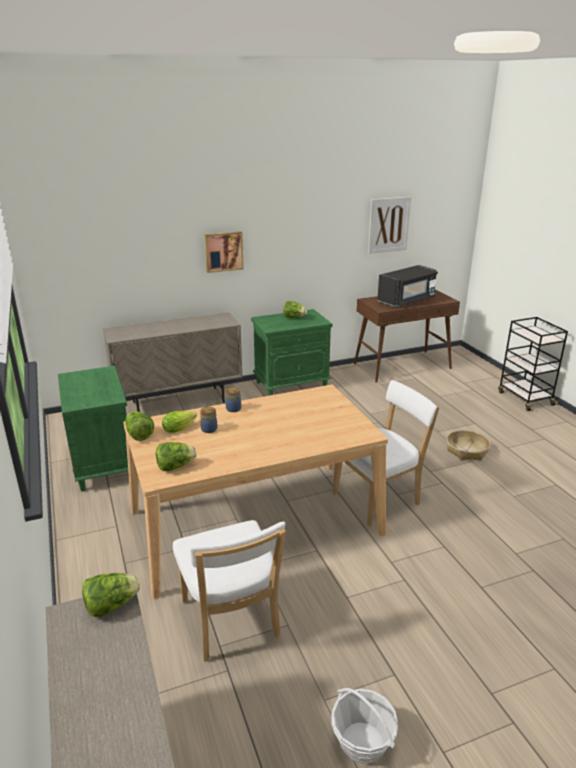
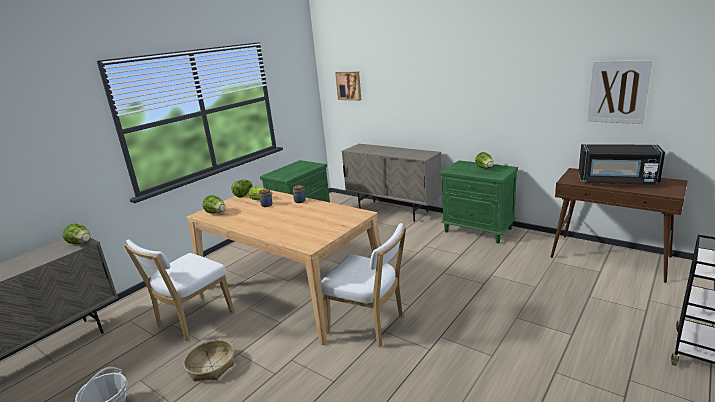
camera: 60 degrees right, 5 degrees down
(223, 251) = (440, 100): picture -> picture (349, 85)
(466, 451) = (506, 346): basket -> basket (211, 366)

